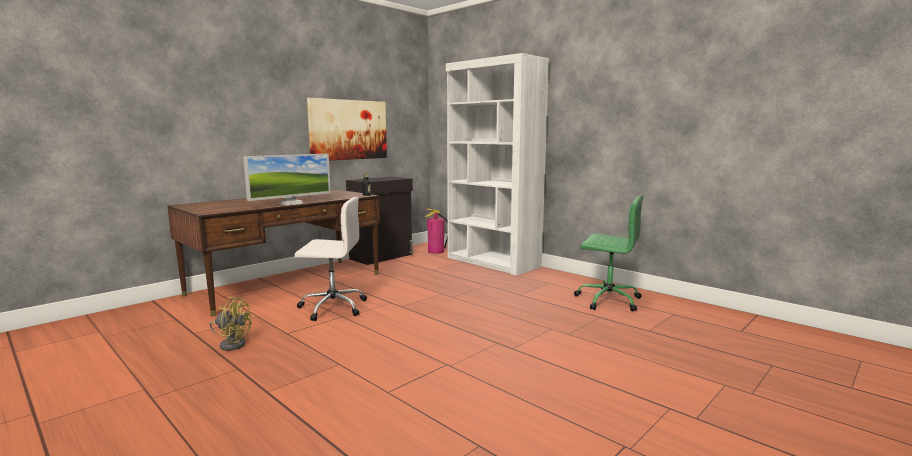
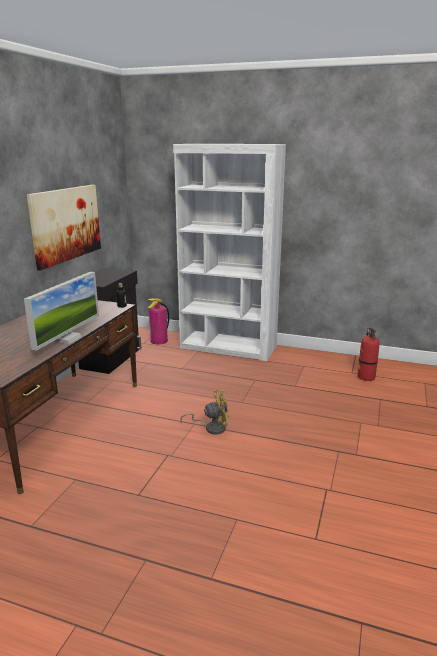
camera: 25 degrees left, 10 degrees up
(232, 343) = (96, 527): yellow fan -> yellow fan (211, 427)
(332, 307) = (143, 445): white office chair -> none
(607, 300) = (366, 377): green office chair -> fire extinguisher

